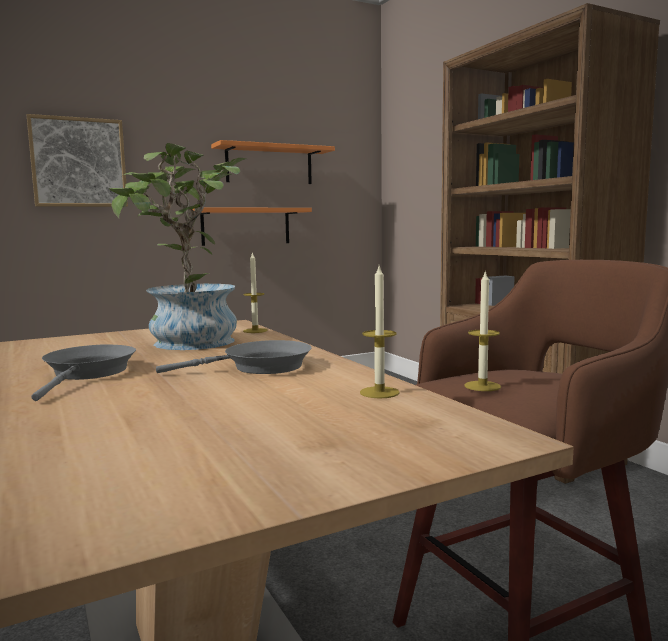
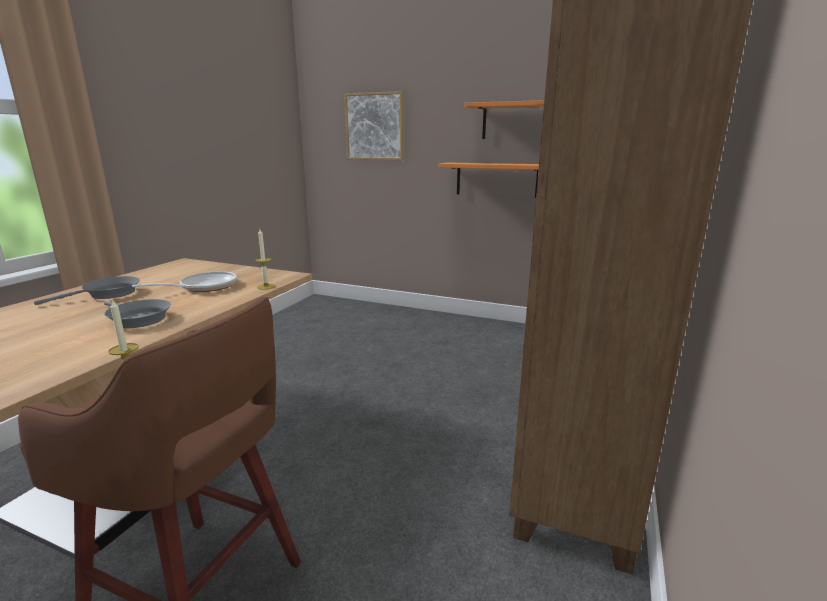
camera: 50 degrees right, 10 degrees up
(187, 344) = (203, 287): potted plant -> frying pan
(379, 392) = (65, 364): candle -> none

